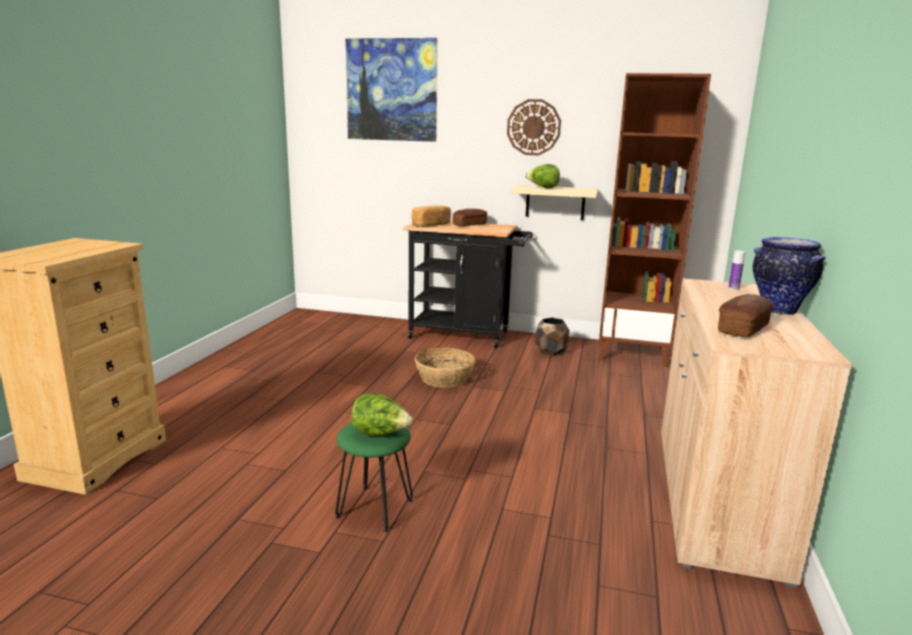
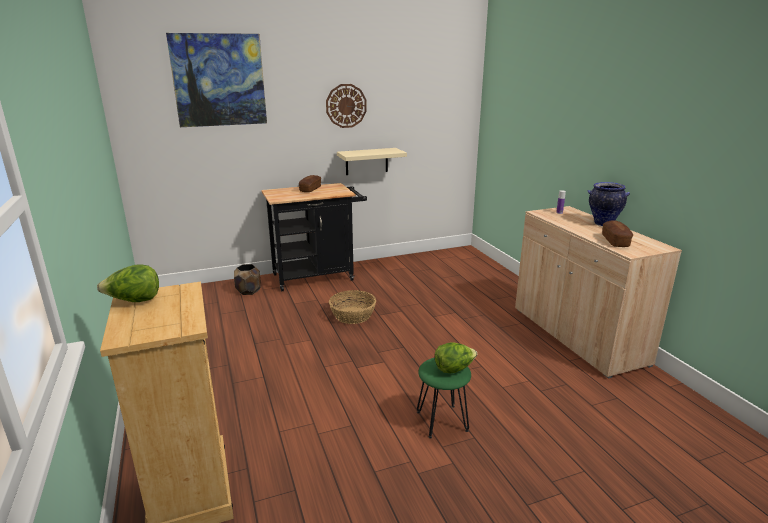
camera: 35 degrees left, 5 degrees up
(432, 225) = (285, 195): bread -> none
(543, 187) = (365, 153): lettuce -> lettuce (134, 301)
(551, 351) = (389, 272): brown planter -> brown planter (248, 291)
(633, 353) = (435, 259): brown bookcase -> none

